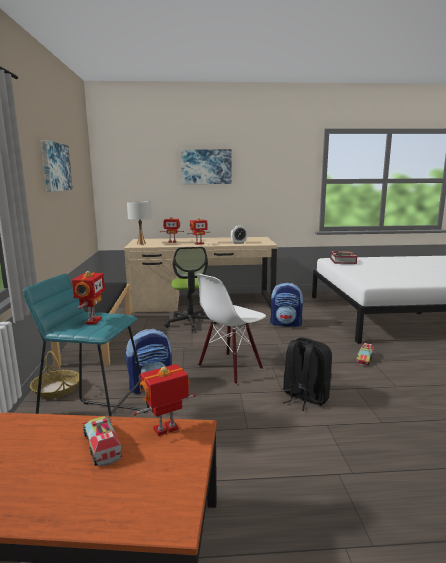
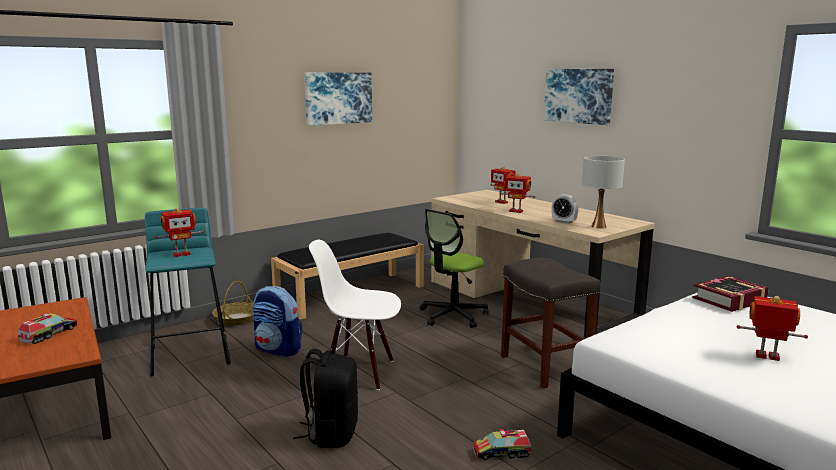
camera: 55 degrees right, 0 degrees up
(141, 243) = (465, 197): white table lamp -> white table lamp (599, 226)
(166, 430) = (77, 346): toy robot -> toy robot (767, 357)
(286, 324) = (546, 366): backpack -> grey stool

